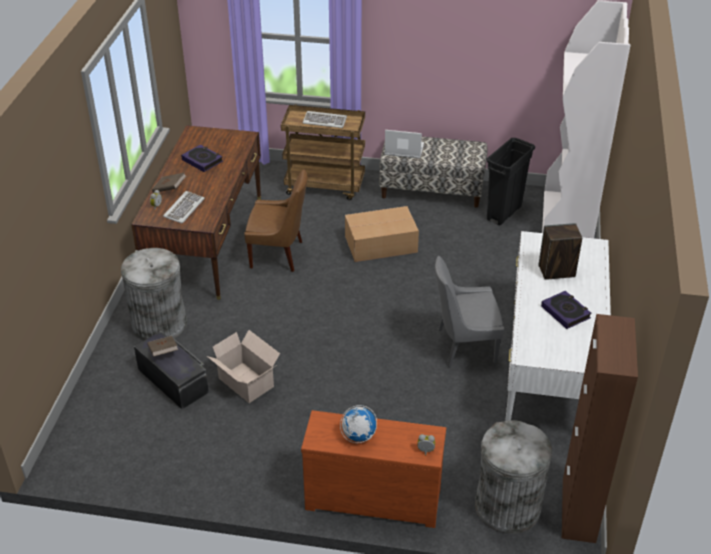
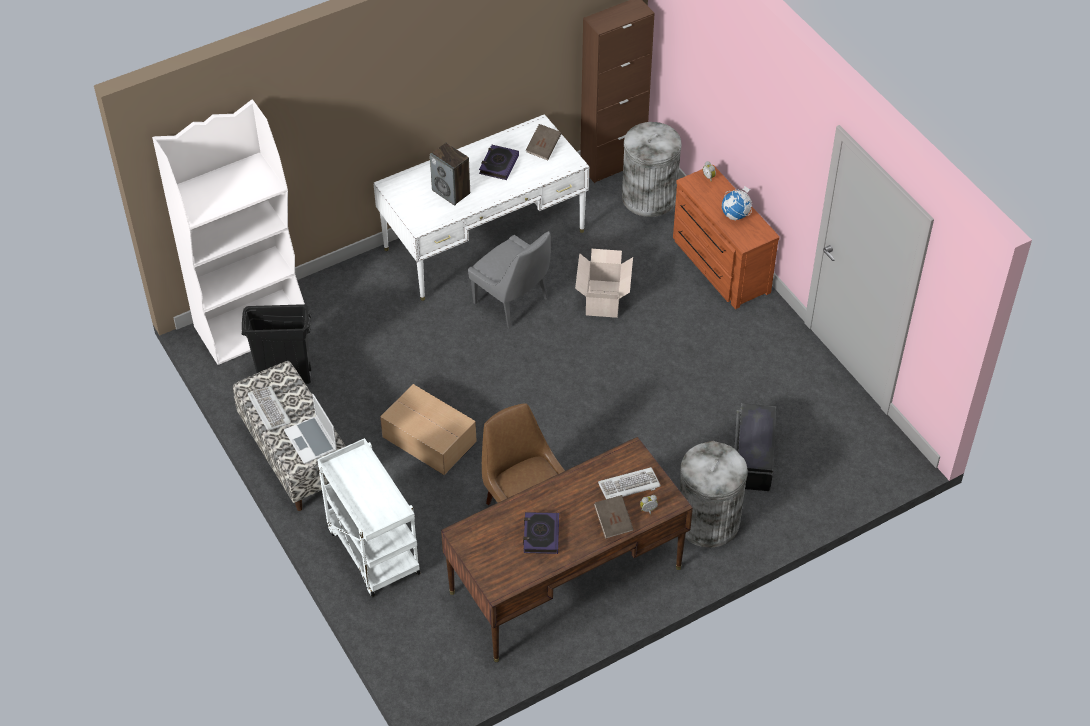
camera: 130 degrees left, 10 degrees up
(163, 352) = (756, 444): brown book -> brown book (543, 148)
(246, 383) = (702, 407): cardboard box -> cardboard box (603, 297)
(325, 121) = (361, 491): keyboard -> keyboard (268, 410)
(325, 186) = (372, 551): brown cart -> white cart

